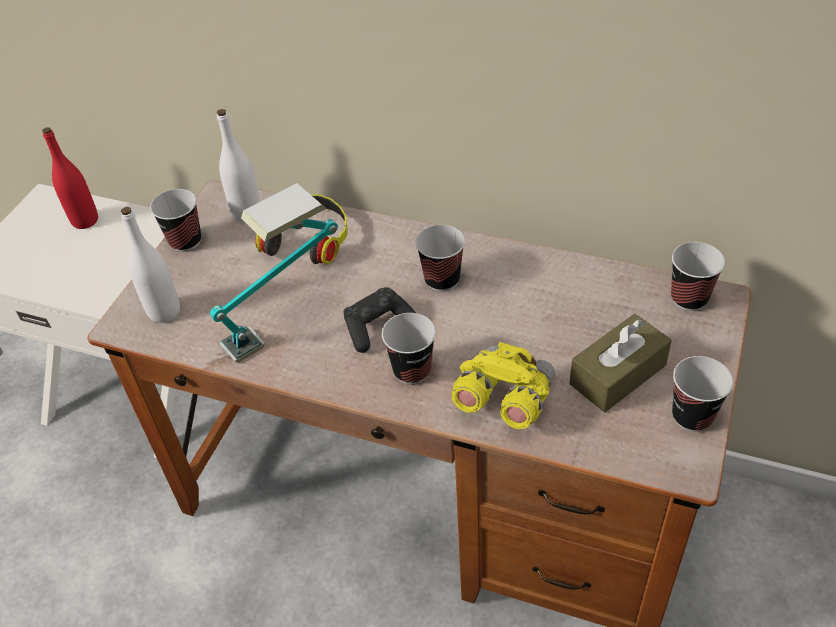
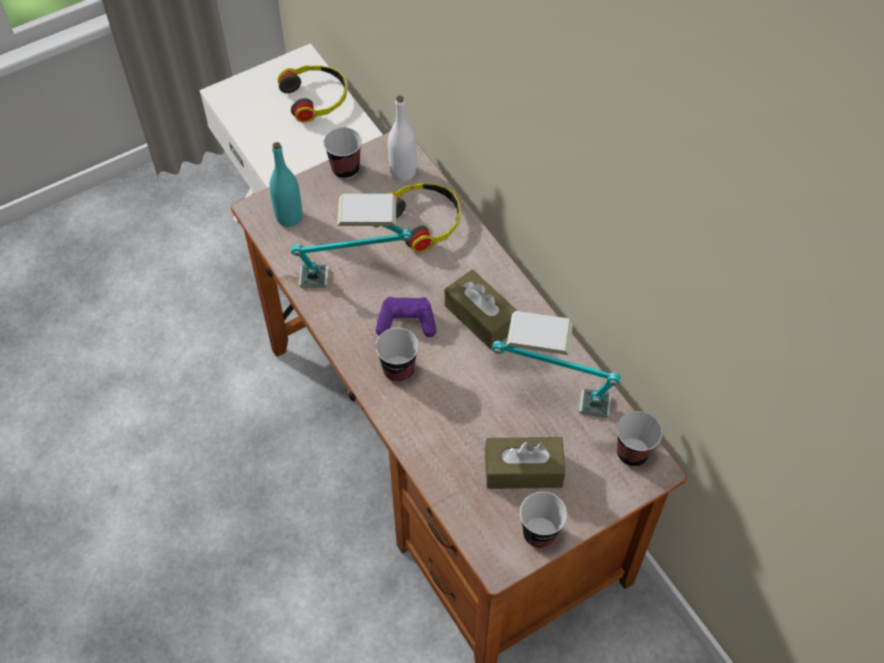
camera: 35 degrees right, 10 degrees up
(85, 220) = (316, 98): red bottle -> headphones
(164, 311) = (289, 217): white bottle -> turquoise bottle
(377, 327) = (406, 323): black game controller -> purple game controller
(442, 280) = (480, 317): cup -> brown tissue box
(503, 400) = (433, 432): yellow binoculars -> none
(573, 302) = (550, 397): none -> table lamp

